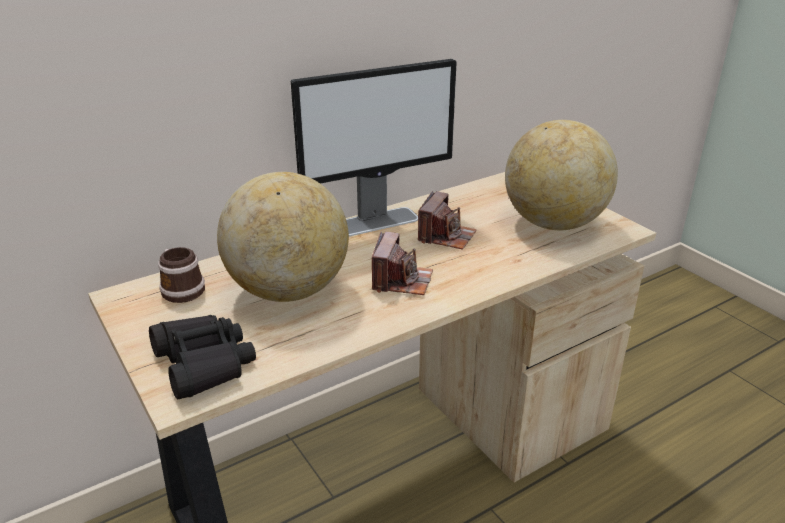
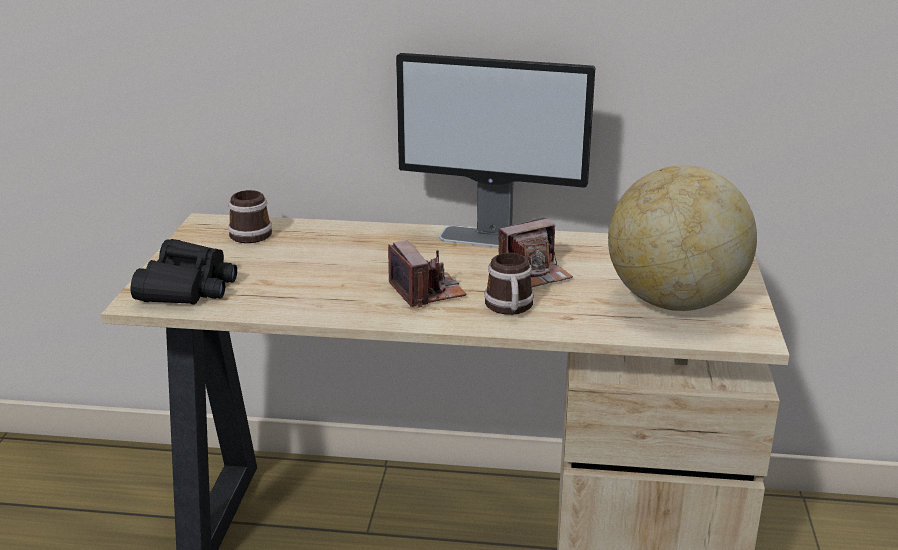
camera: 40 degrees right, 5 degrees down
(289, 291) = (324, 263): globe -> none
(401, 281) = (427, 291): camera -> camera turned 75 degrees counterclockwise
(473, 269) = (510, 308): none -> mug

